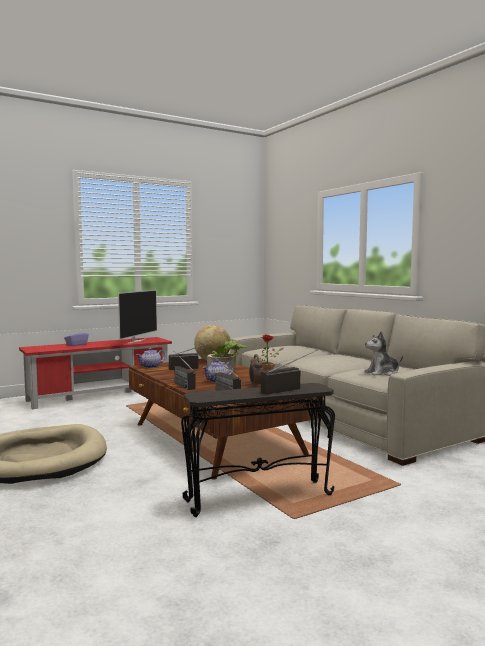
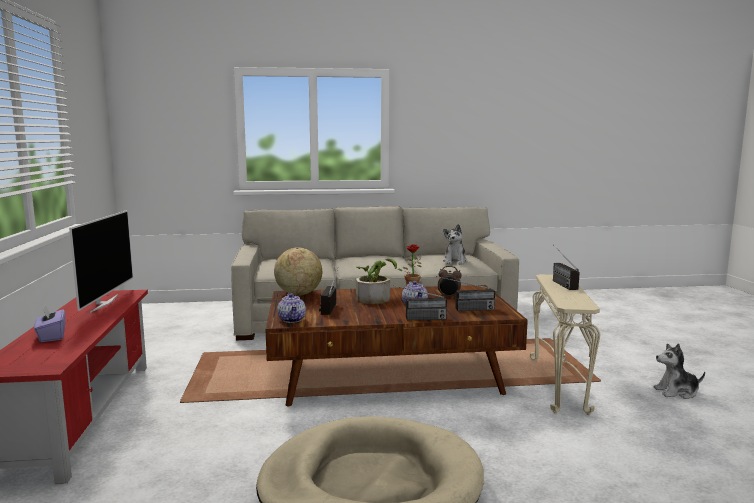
camera: 65 degrees left, 5 degrees up
(136, 341) = (103, 303): television -> television turned 45 degrees clockwise
(259, 498) = (558, 385): black side table -> beige side table
(309, 567) = (677, 392): none -> plush toy

